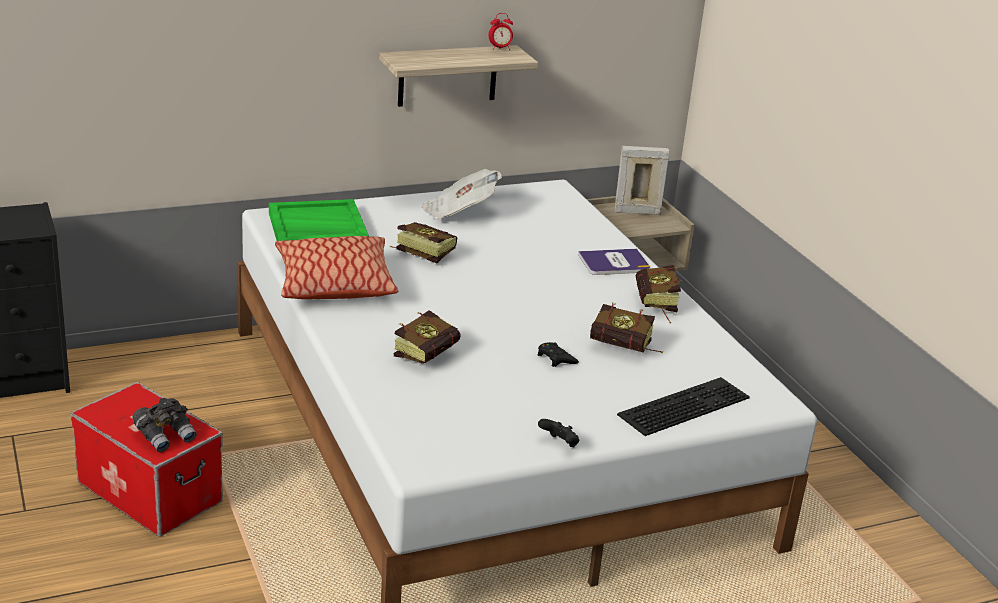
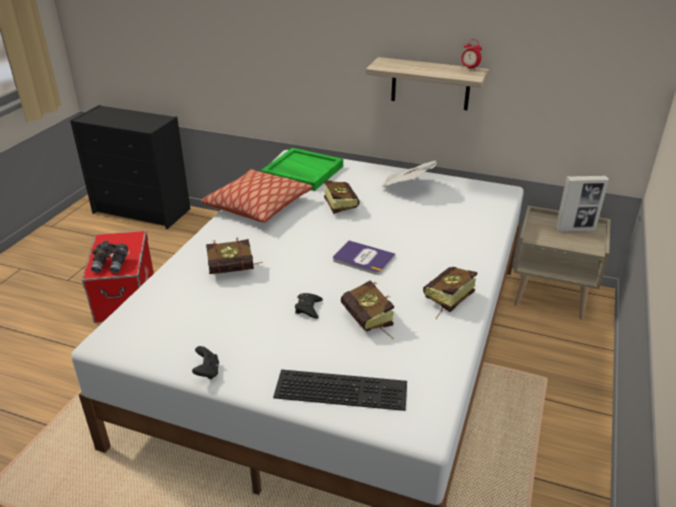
camera: 45 degrees right, 5 degrees up
(614, 263) = (463, 257): book -> book (363, 258)
(637, 212) = (575, 229): picture frame -> picture frame turned 135 degrees clockwise

